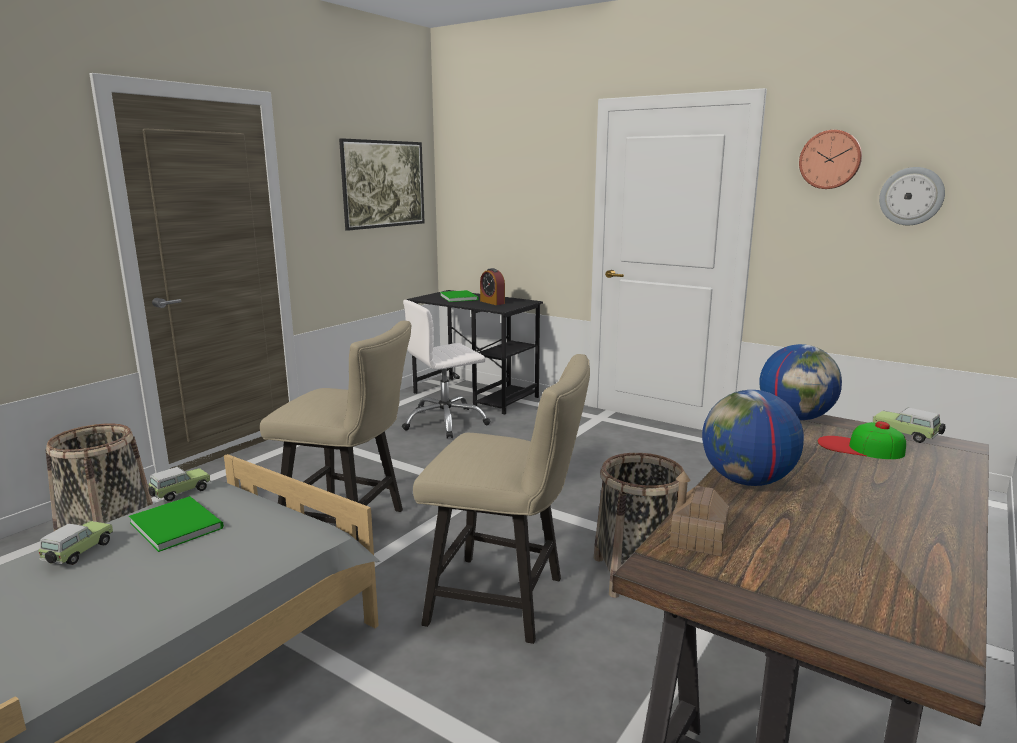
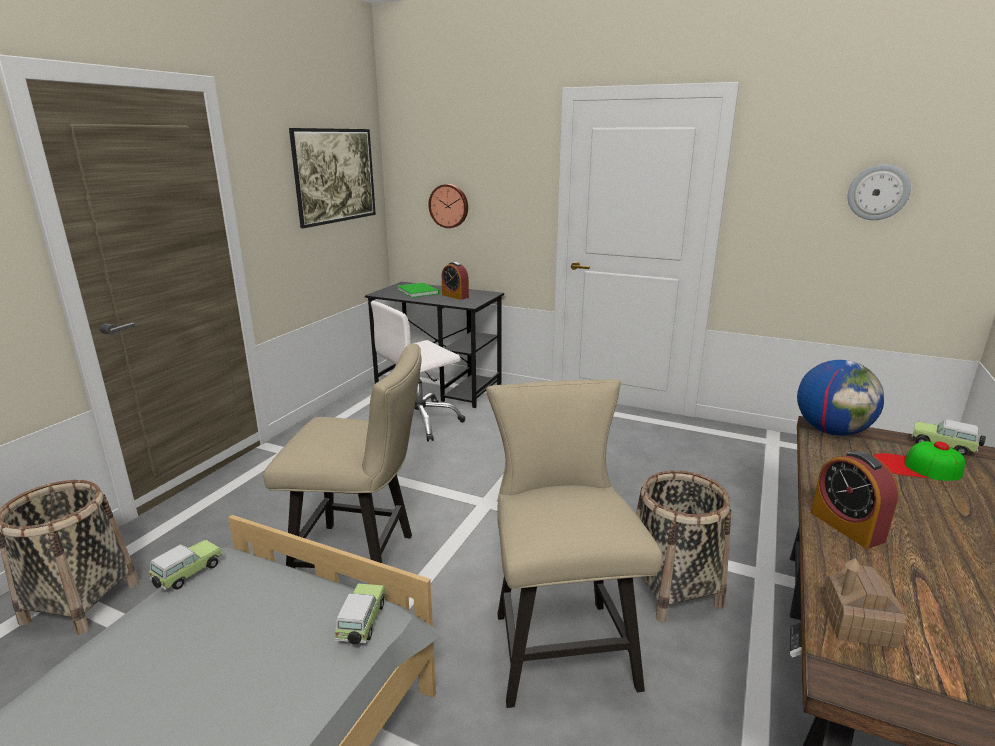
camera: 10 degrees left, 5 degrees up
(77, 554) = (83, 691): toy car -> toy car (361, 624)
(177, 524) = (200, 624): green book -> none
(506, 601) = (559, 641): beige chair -> beige chair turned 105 degrees counterclockwise
(747, 481) = (846, 526): globe -> alarm clock
(830, 159) = (801, 155): wall clock -> wall clock (449, 206)

